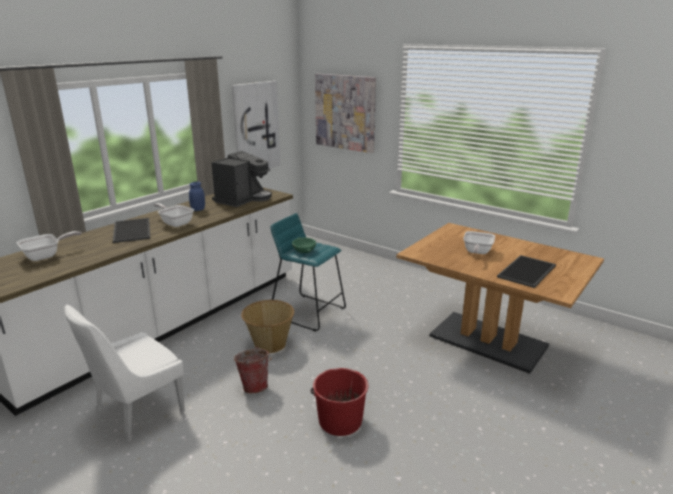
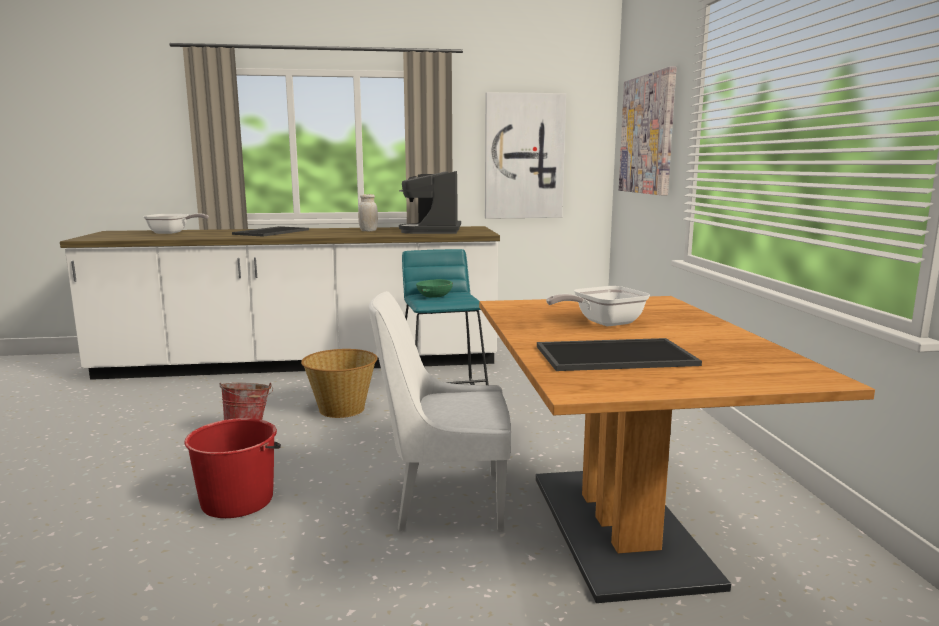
camera: 45 degrees right, 10 degrees down
(137, 412) = (140, 410): white chair -> white chair (444, 501)
(175, 223) = (317, 233): frying pan -> none
(198, 209) = (368, 231): blue jar -> white jar
(243, 199) = (435, 231): coffee machine -> coffee machine turned 105 degrees clockwise

